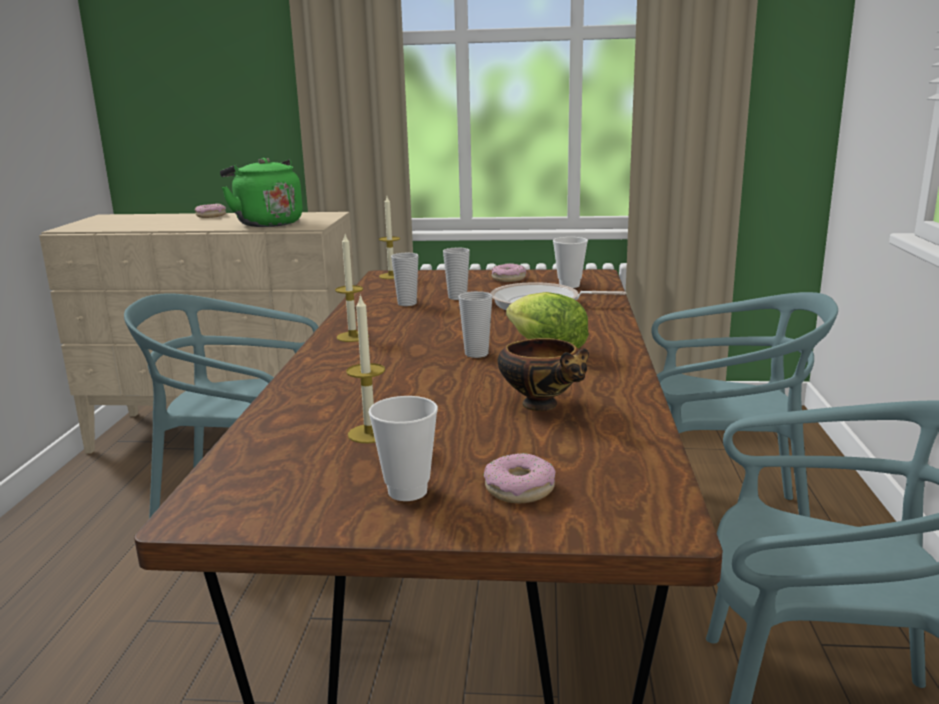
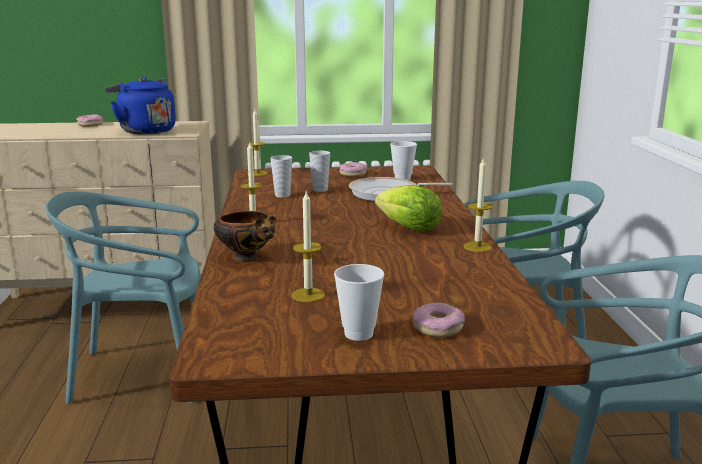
camera: 10 degrees left, 0 degrees up
(266, 223) = (145, 131): green kettle -> blue kettle
(476, 354) = (358, 233): cup -> none
(543, 406) = (426, 269): bowl -> bowl (248, 258)
(627, 377) = (477, 247): none -> candle

